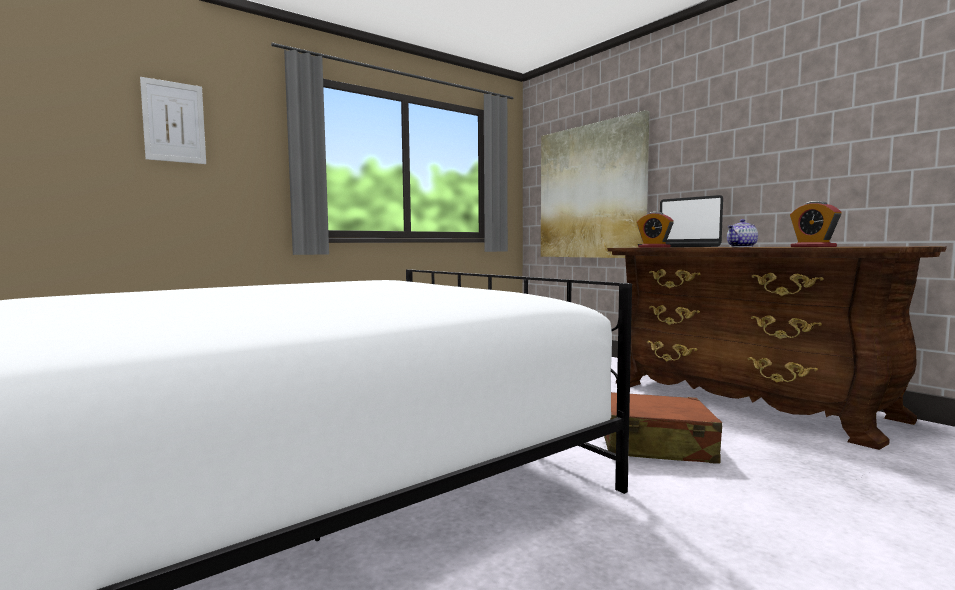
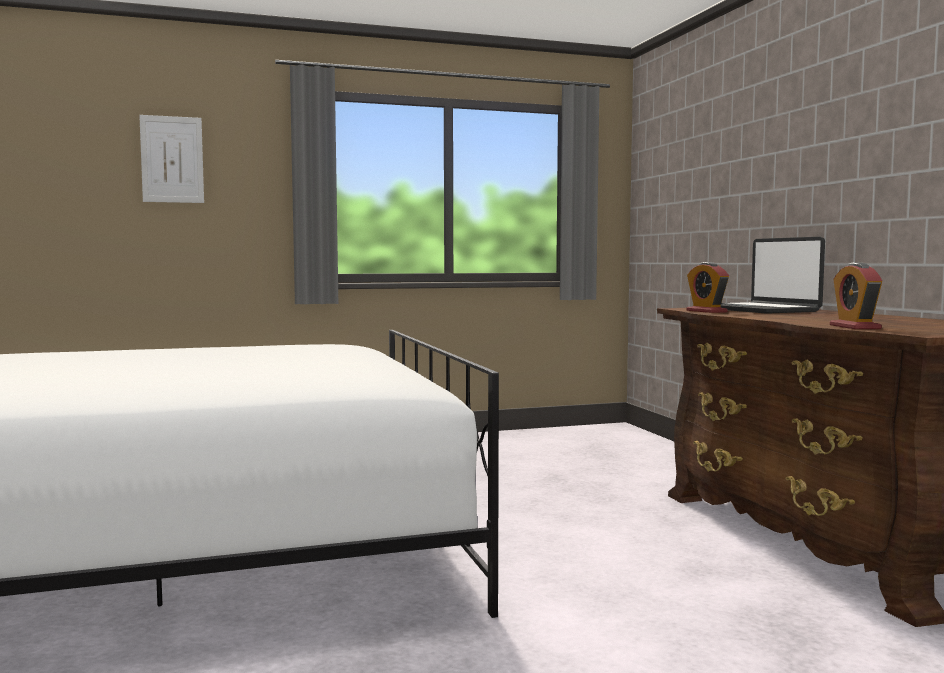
camera: 20 degrees right, 0 degrees up
(591, 192) = (700, 219): picture -> none
(654, 445) = (603, 575): brown suitcase -> none
(742, 247) = (797, 319): teapot -> none

